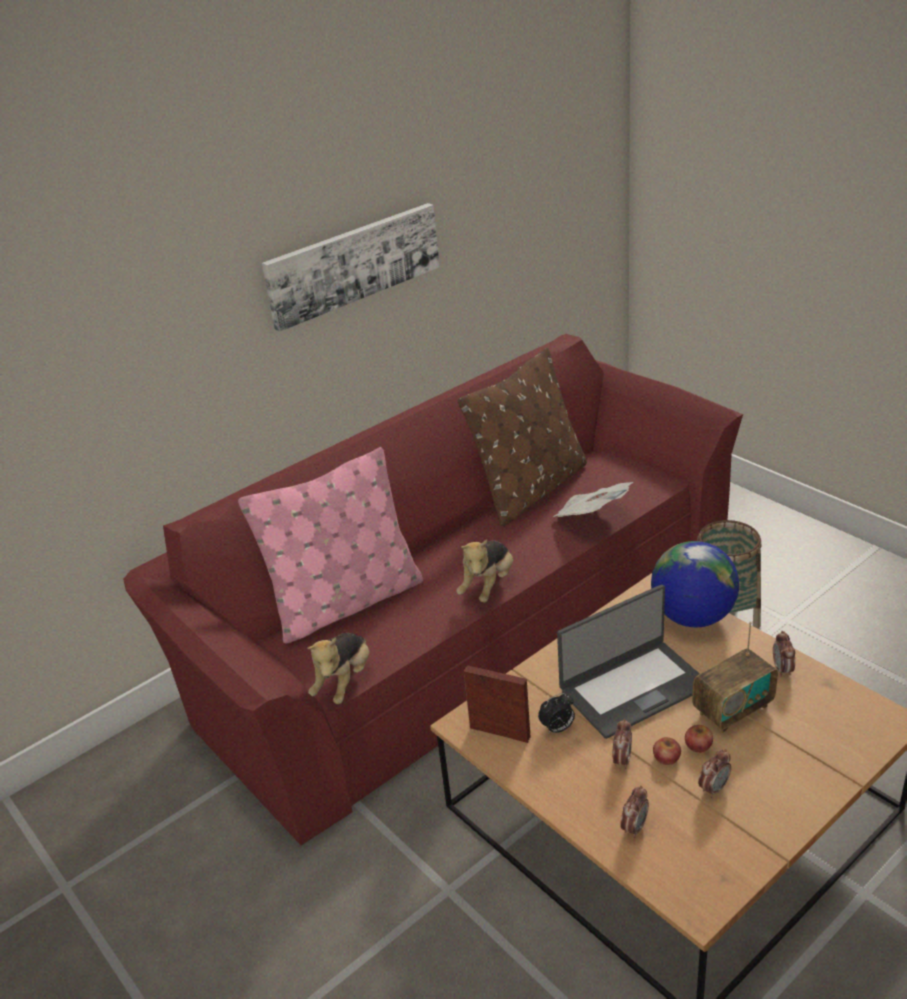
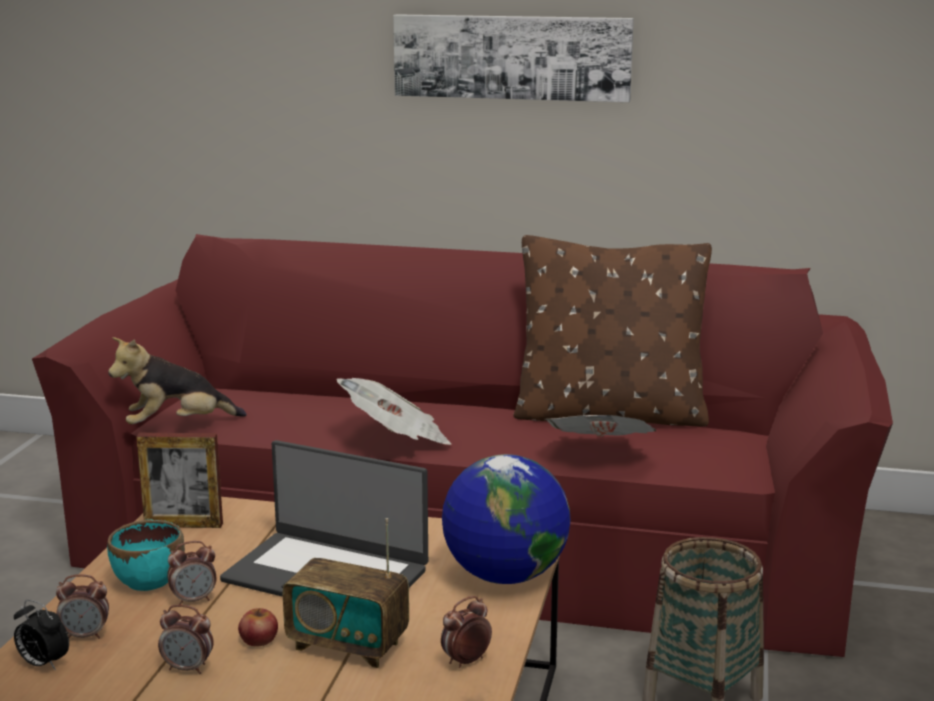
camera: 50 degrees right, 15 degrees down
(346, 602) = (298, 394): pink pillow -> none
(488, 586) = (396, 439): plush toy -> newspaper
(500, 732) = (183, 525): picture frame -> picture frame turned 105 degrees clockwise
(557, 729) = (215, 552): alarm clock -> alarm clock (43, 664)
(575, 774) = (149, 581): none -> turquoise bowl
(666, 758) = (219, 625): apple -> none

